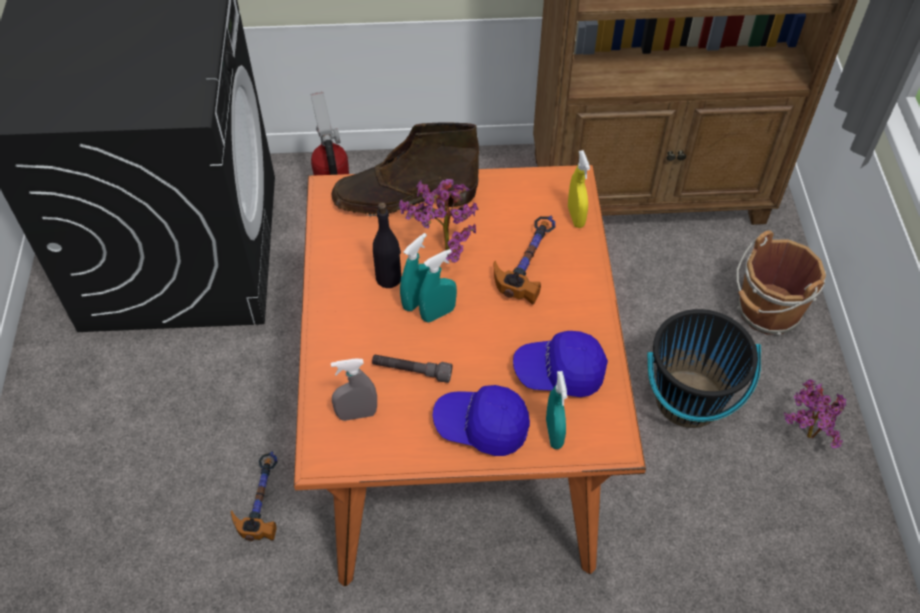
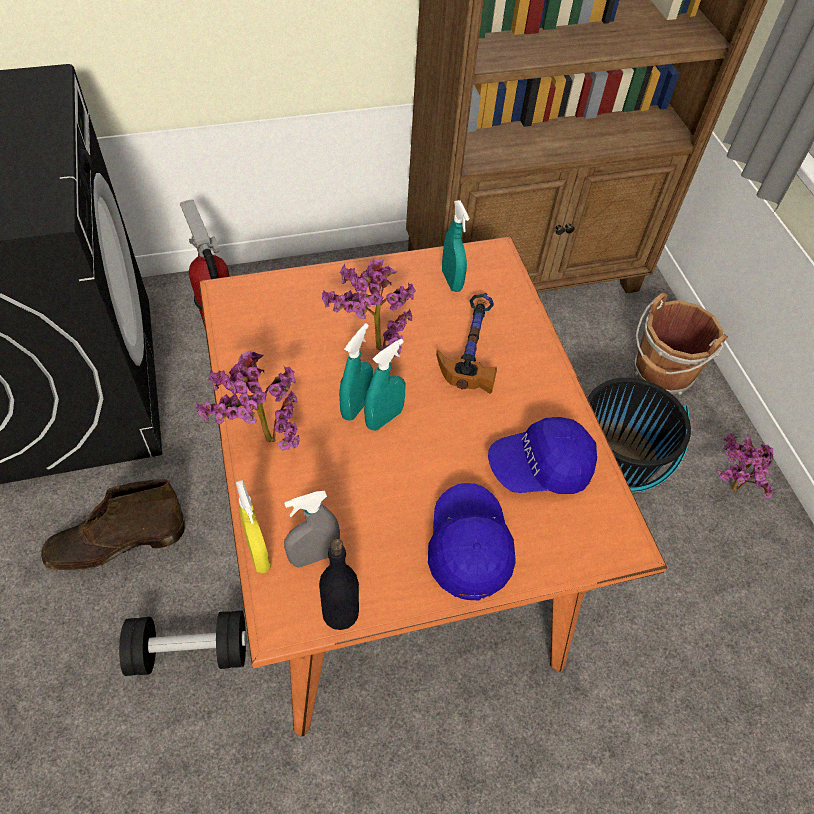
camera: 15 degrees left, 0 degrees up
(261, 499) = (189, 651): hammer -> black dumbbell
(333, 317) = (261, 439): none -> potted plant
(389, 278) = (317, 385): black bottle -> black bottle (341, 612)
(403, 197) = (315, 293): brown boot -> brown boot (115, 543)
(412, 371) = (369, 492): grey flashlight -> none
(482, 426) = (468, 547): blue cap -> blue cap turned 90 degrees clockwise
(554, 433) = (554, 542): turquoise spray bottle -> turquoise spray bottle (451, 281)
(576, 217) = (509, 292): yellow spray bottle -> yellow spray bottle (258, 553)

